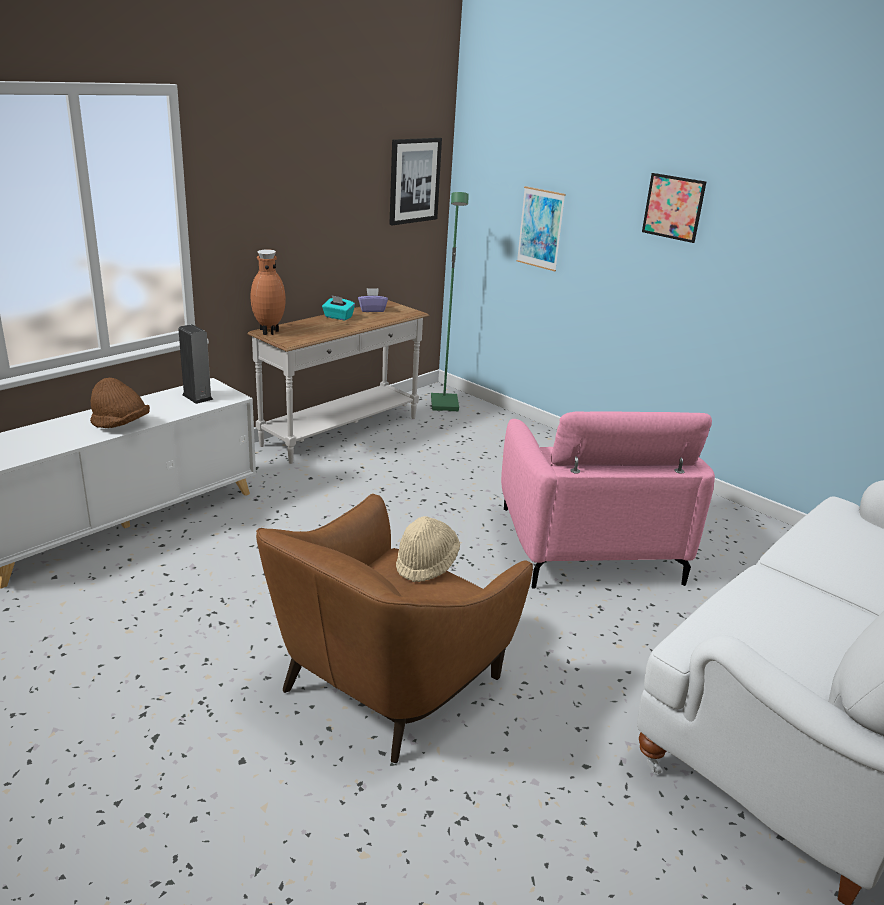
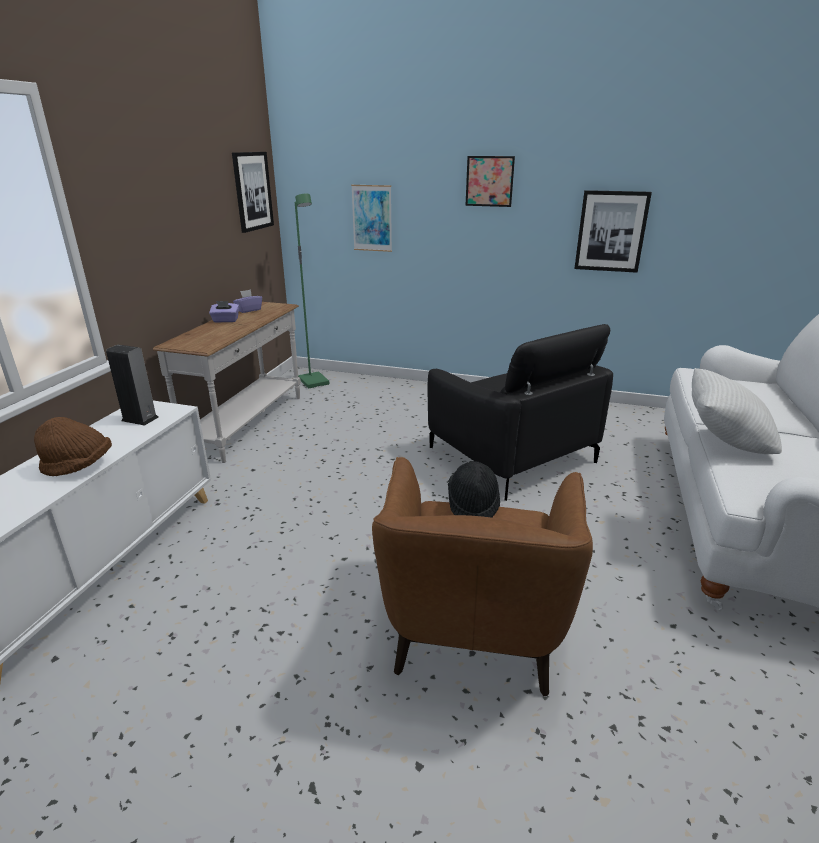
camera: 25 degrees left, 0 degrees up
(268, 332) = (174, 343): brown vase -> none
(338, 317) = (225, 320): turquoise tissue box -> purple tissue box
(426, 564) = (473, 505): beige hat -> black hat
(588, 544) = (510, 454): pink armchair -> black armchair
(752, 587) = (724, 440): none -> white pillow
(813, 297) = (611, 231): none -> picture

